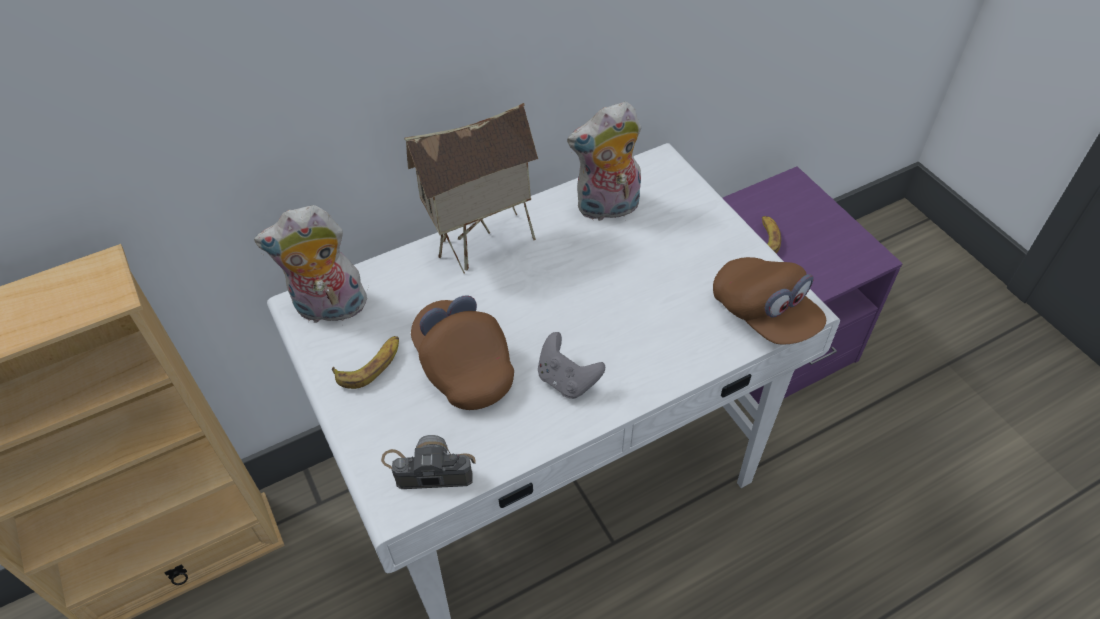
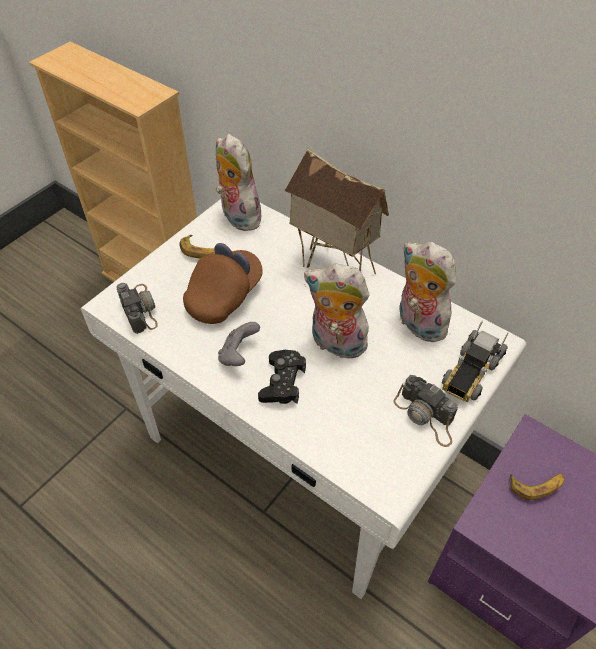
camera: 65 degrees right, 0 degrees up
(598, 285) = (335, 344): none -> plush toy
(628, 350) = (282, 382): none -> black game controller
(687, 194) = (471, 371): none -> toy truck
(725, 248) = (426, 416): none -> camera
(764, 314) = (367, 465): brown cap -> none

